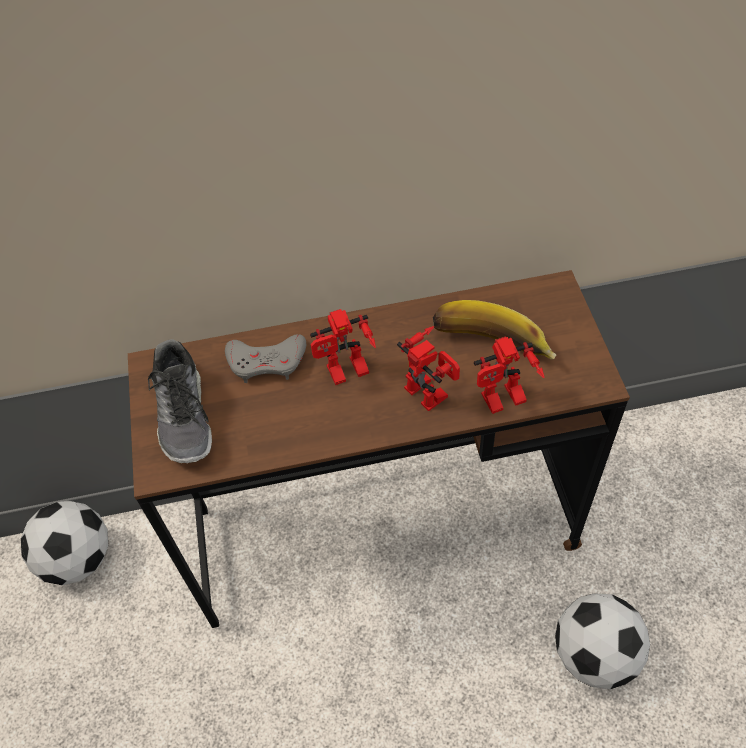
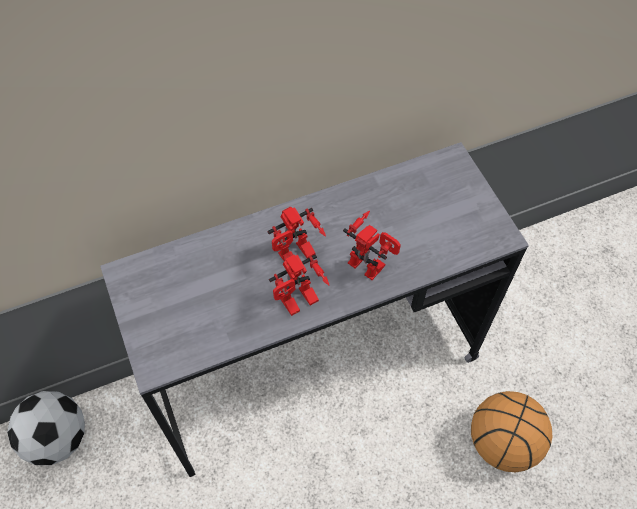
camera: 15 degrees left, 5 degrees up
(185, 414) = (166, 313): shoe -> none
(267, 362) = (226, 256): grey game controller -> none
(384, 528) = (317, 368): brown desk -> grey desk
(490, 348) = (410, 218): banana -> none
(503, 403) = (430, 264): toy robot -> toy robot (299, 304)
(594, 654) = (503, 442): football -> basketball

